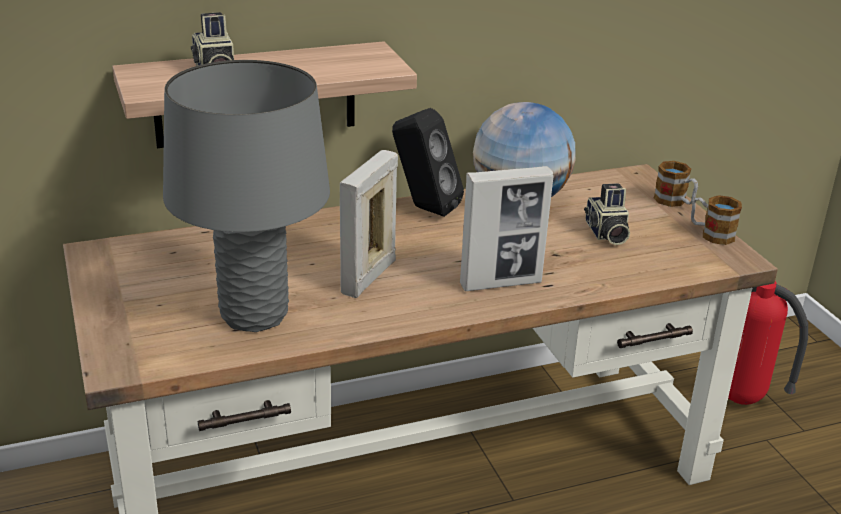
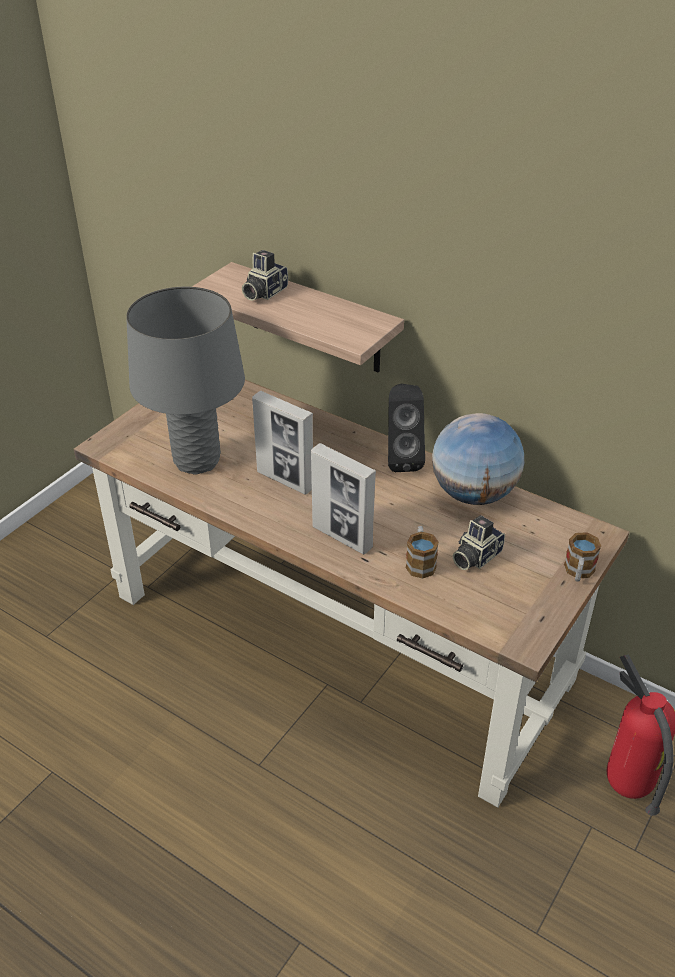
camera: 55 degrees right, 10 degrees up
(368, 277) = (285, 480): picture frame -> picture frame turned 135 degrees counterclockwise
(711, 234) = (548, 612): mug -> mug (420, 562)

